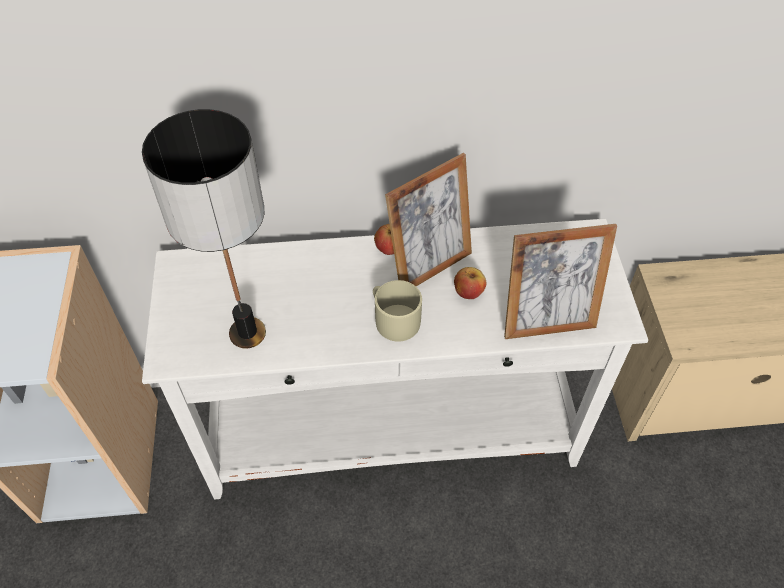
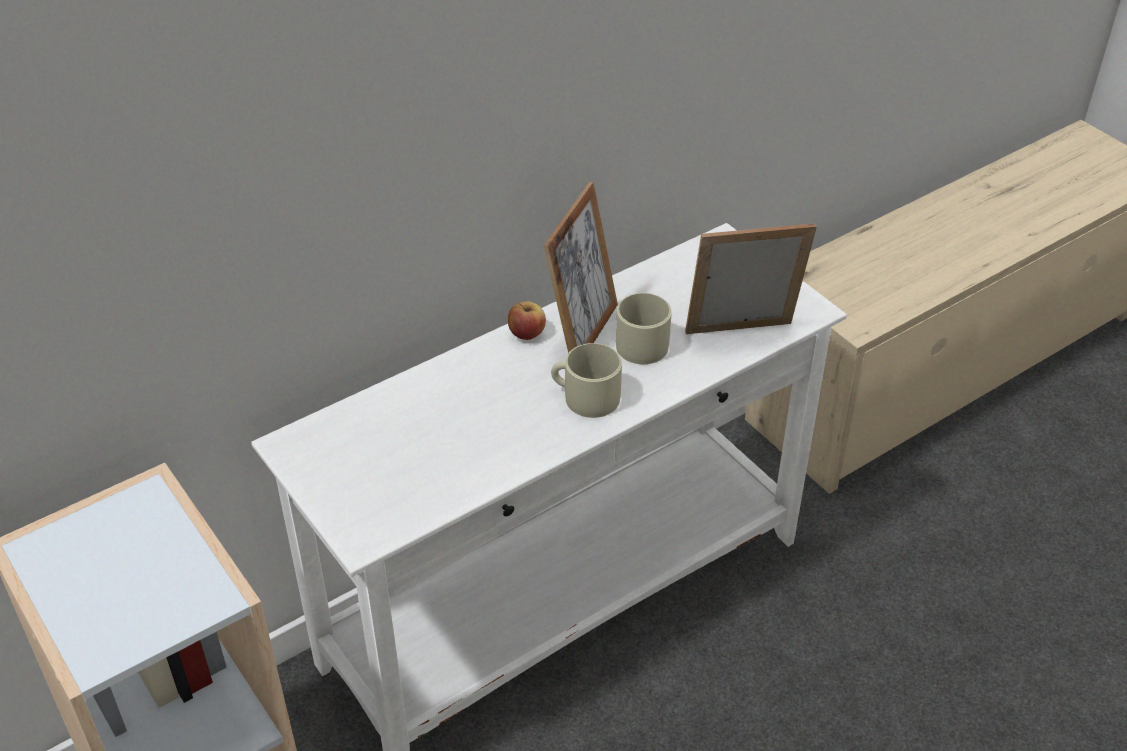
camera: 30 degrees left, 10 degrees down
(246, 334) = (435, 476): table lamp -> none
(468, 292) = (642, 341): apple -> beige mug
(547, 322) = (741, 337): picture frame -> picture frame turned 150 degrees counterclockwise

